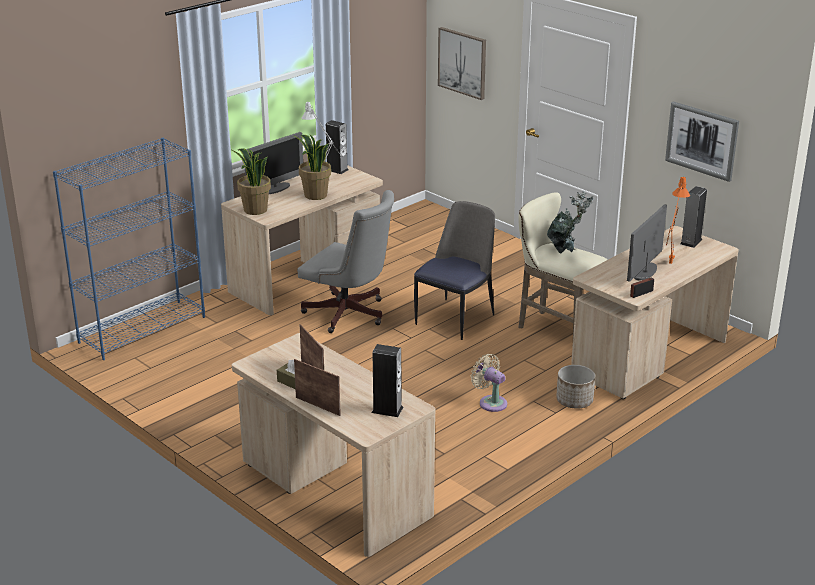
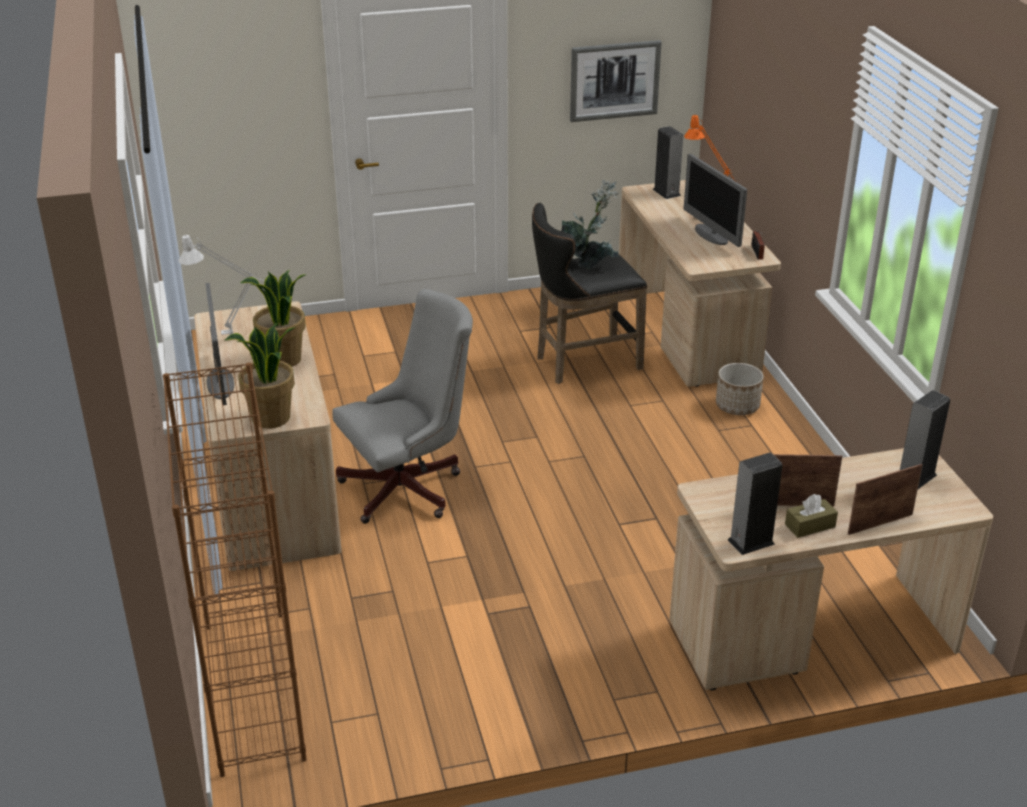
camera: 60 degrees left, 5 degrees up
(143, 329) = (252, 689): blue bookcase -> brown bookcase
(337, 169) = (222, 321): speaker -> speaker (751, 542)
(456, 318) = (497, 415): chair -> none
(462, 62) = (217, 112): picture -> none
(490, 402) = (700, 457): beige fan -> none
(556, 328) = (582, 362): beige stool -> black stool

